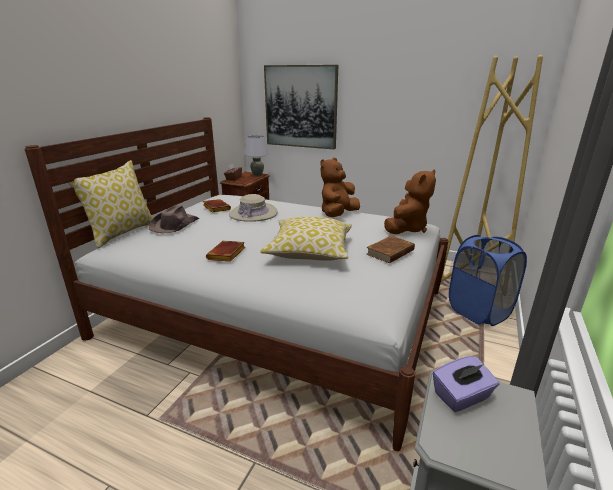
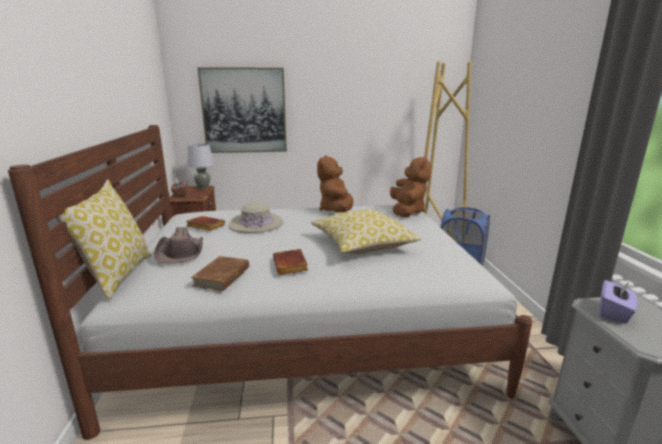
camera: 30 degrees left, 5 degrees down
(390, 252) = (425, 231): brown book -> brown book (222, 276)

